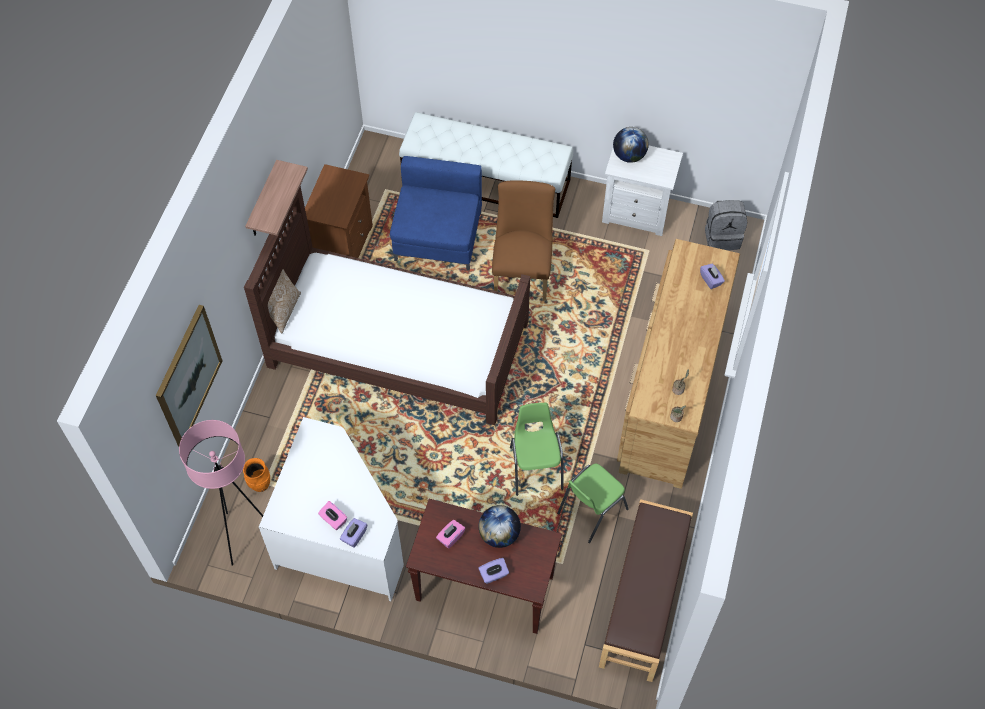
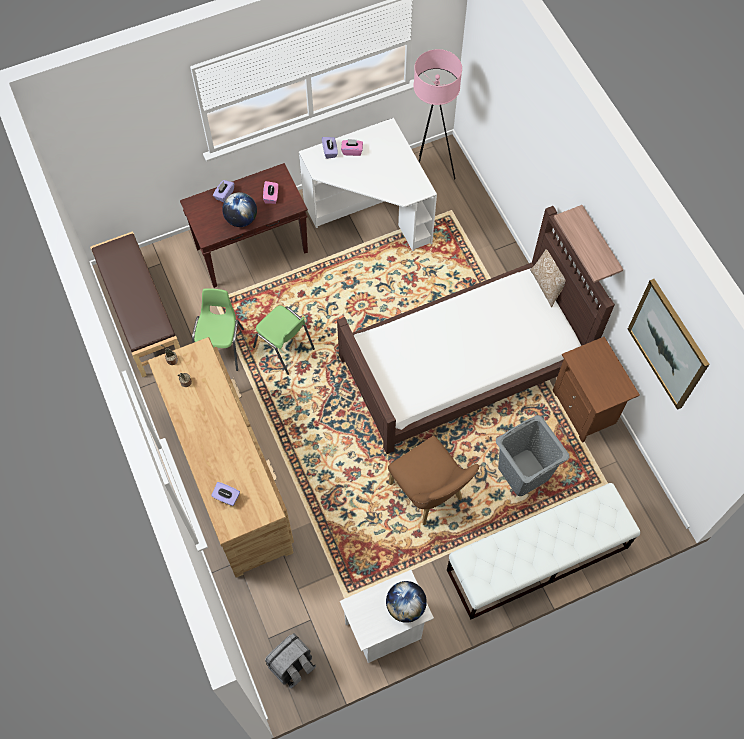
camera: 140 degrees right, 5 degrees up
(188, 376) = (509, 112): picture -> picture (668, 344)
(260, 484) = (453, 208): orange vase -> none
(437, 237) = (523, 473): blue armchair -> grey laundry basket

